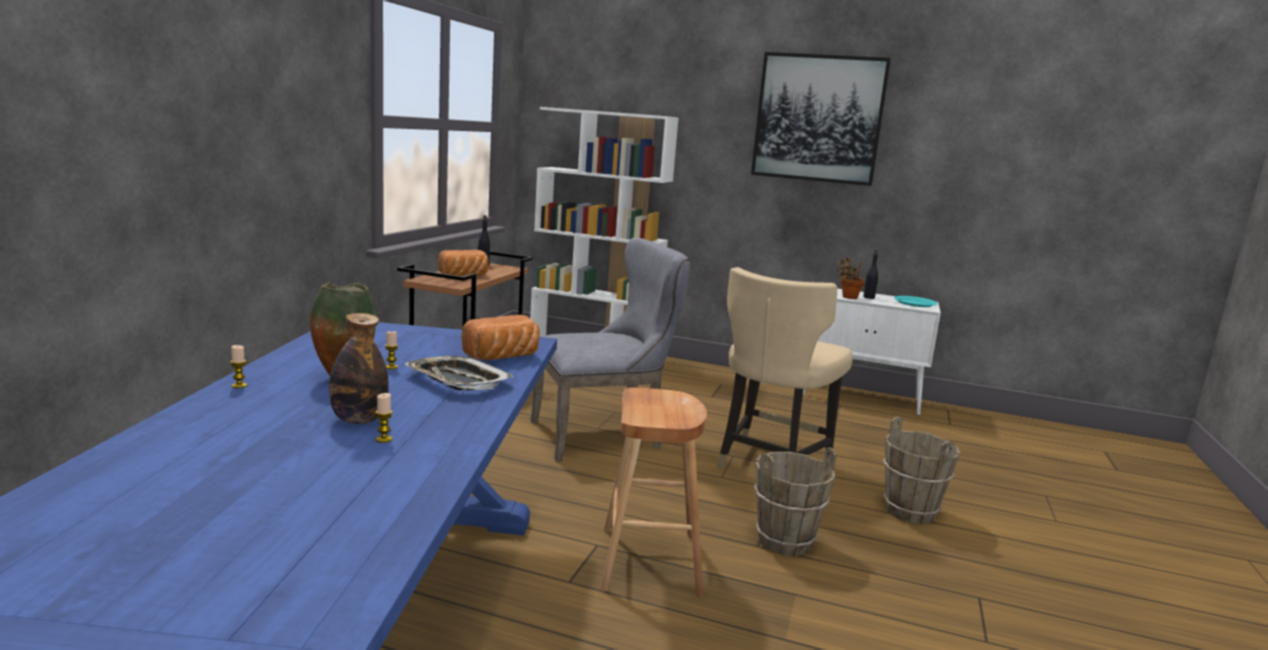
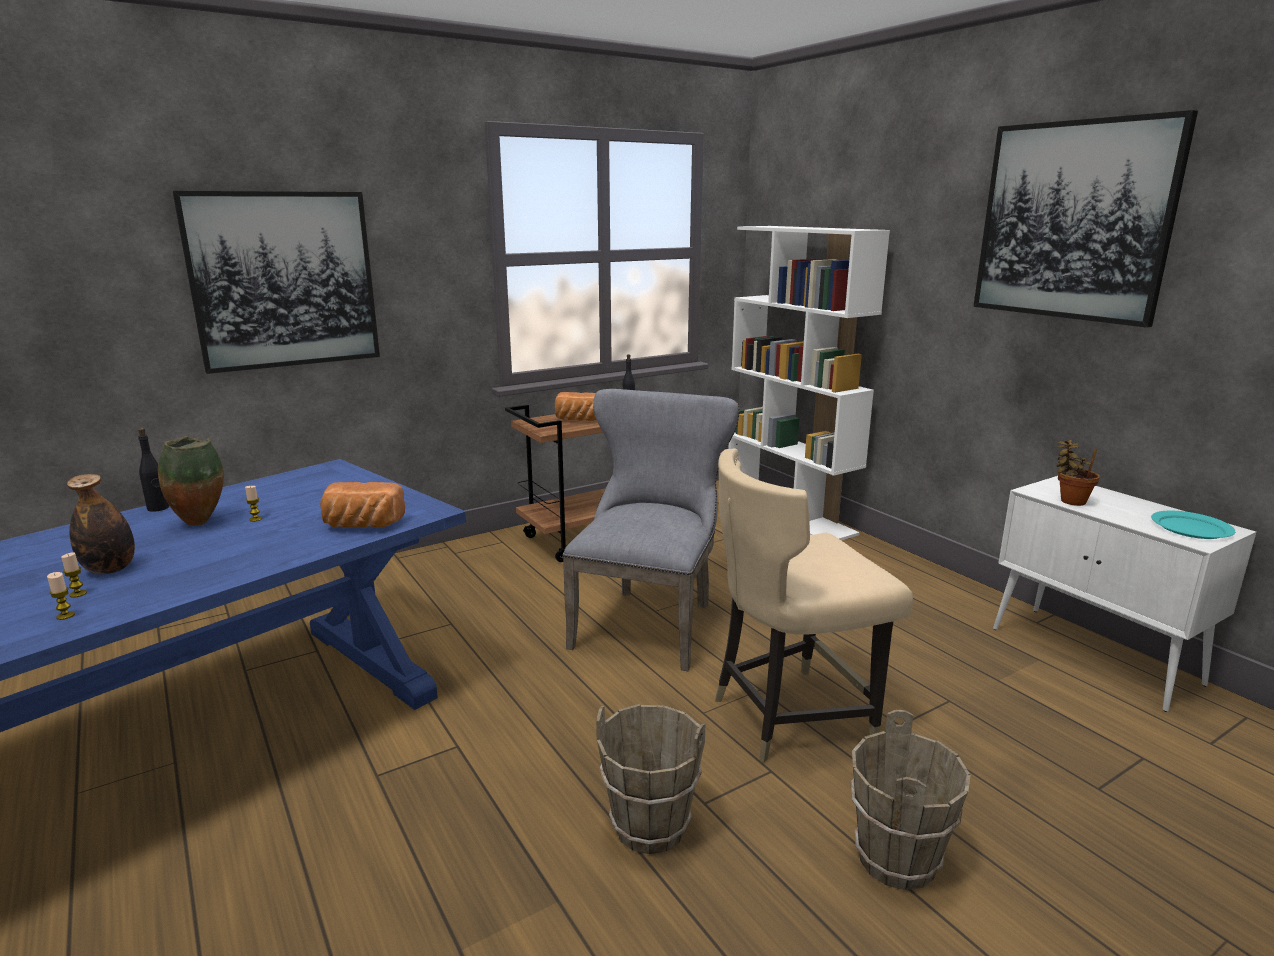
camera: 40 degrees right, 5 degrees up
(212, 126) = (284, 280): none -> picture
(239, 385) = (127, 517): candle -> candle (65, 616)
(457, 381) = (265, 545): tray -> none
(604, 435) = (649, 621): grey chair -> grey chair turned 90 degrees counterclockwise
(650, 561) = (475, 785): brown stool -> none
(869, 297) = (1113, 506): black bottle -> black bottle (158, 508)

